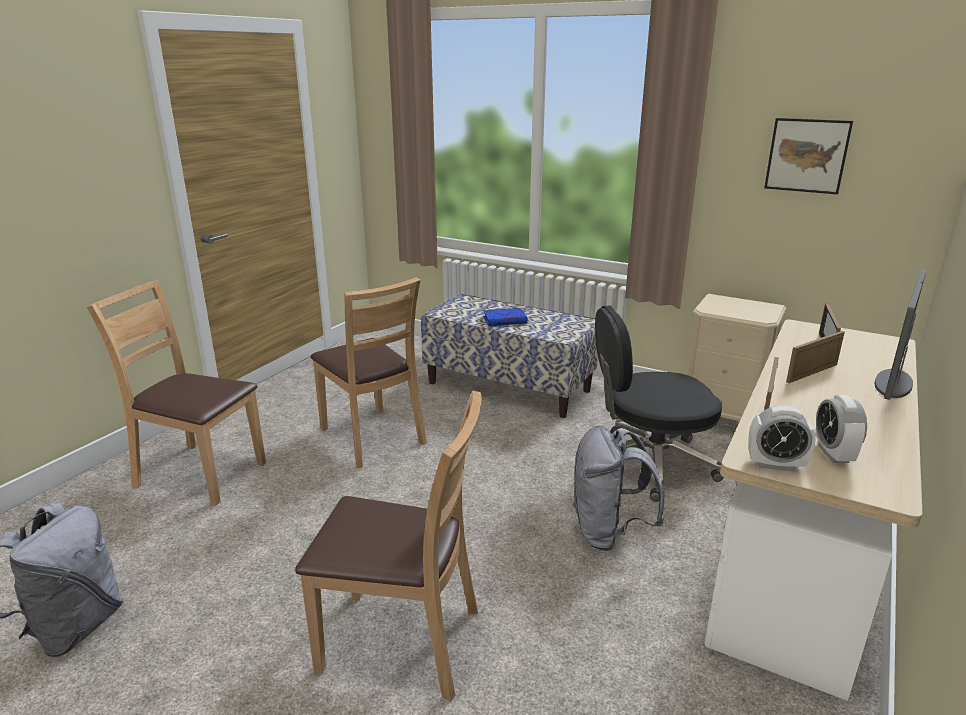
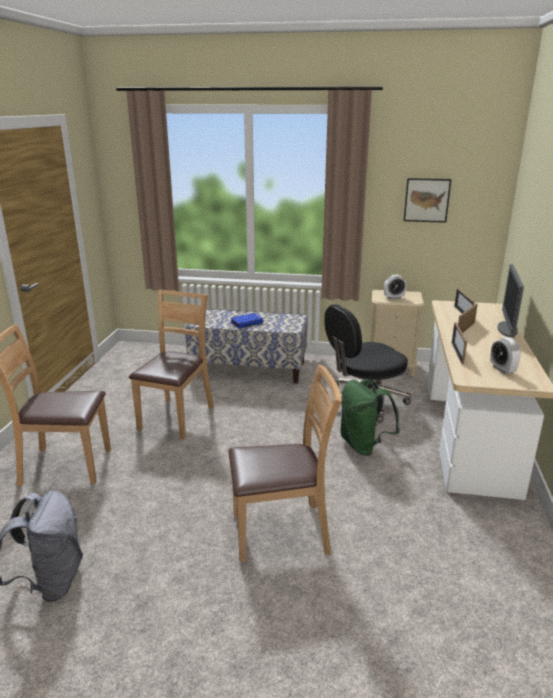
camera: 20 degrees left, 0 degrees up
(372, 437) = (176, 418): brown chair -> brown chair turned 105 degrees counterclockwise
(608, 532) = (364, 445): grey backpack -> green backpack
(775, 465) = (480, 380): alarm clock -> alarm clock (394, 297)

